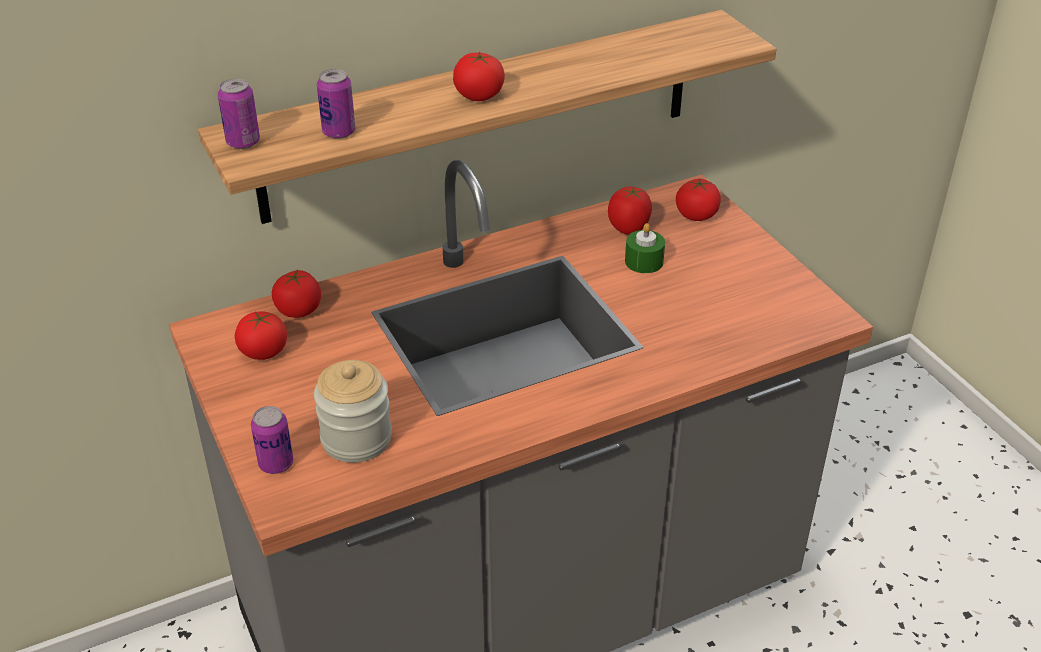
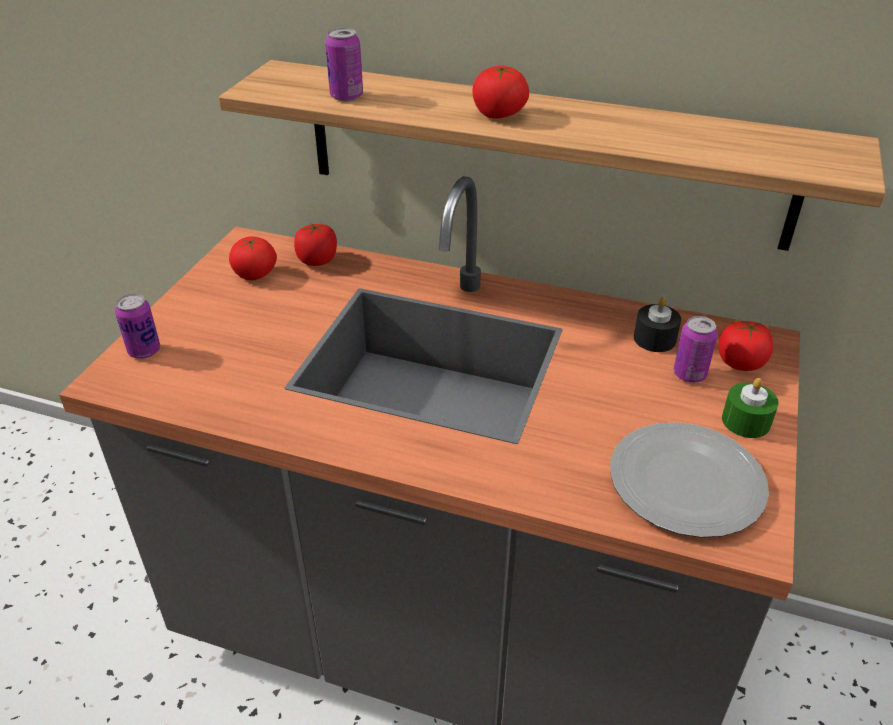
camera: 45 degrees right, 0 degrees up
(243, 142) = (276, 77): can -> can (689, 374)
(356, 439) = (211, 368): jar -> none
(628, 228) = (654, 339): tomato -> black candle
(644, 261) = (627, 373): green candle -> green candle (746, 421)
(760, 307) = (686, 481): none -> plate

